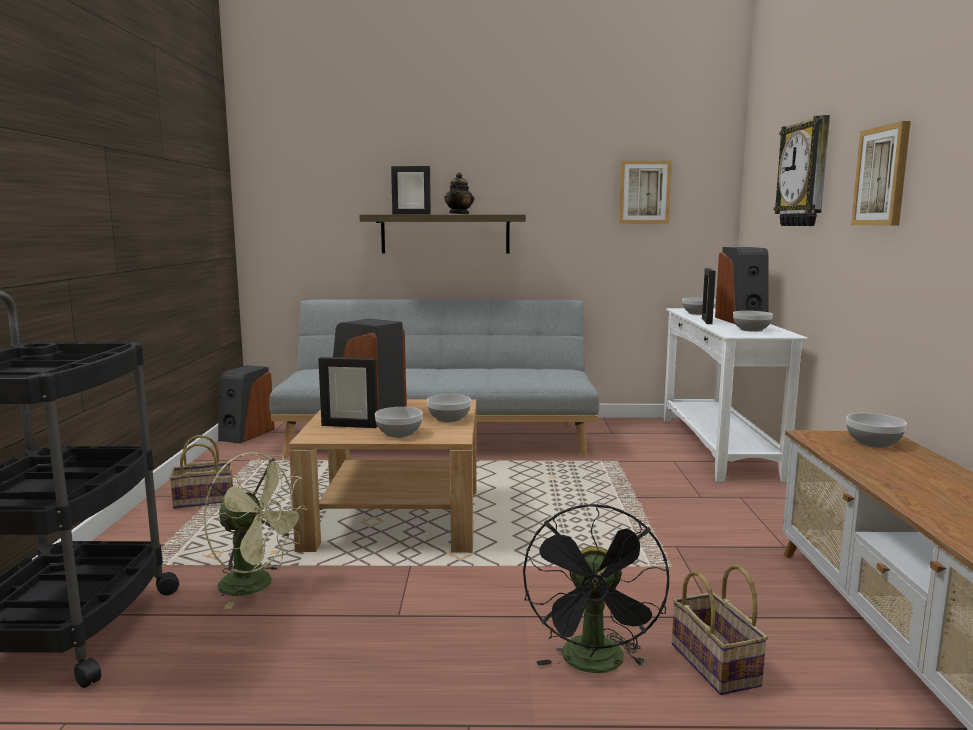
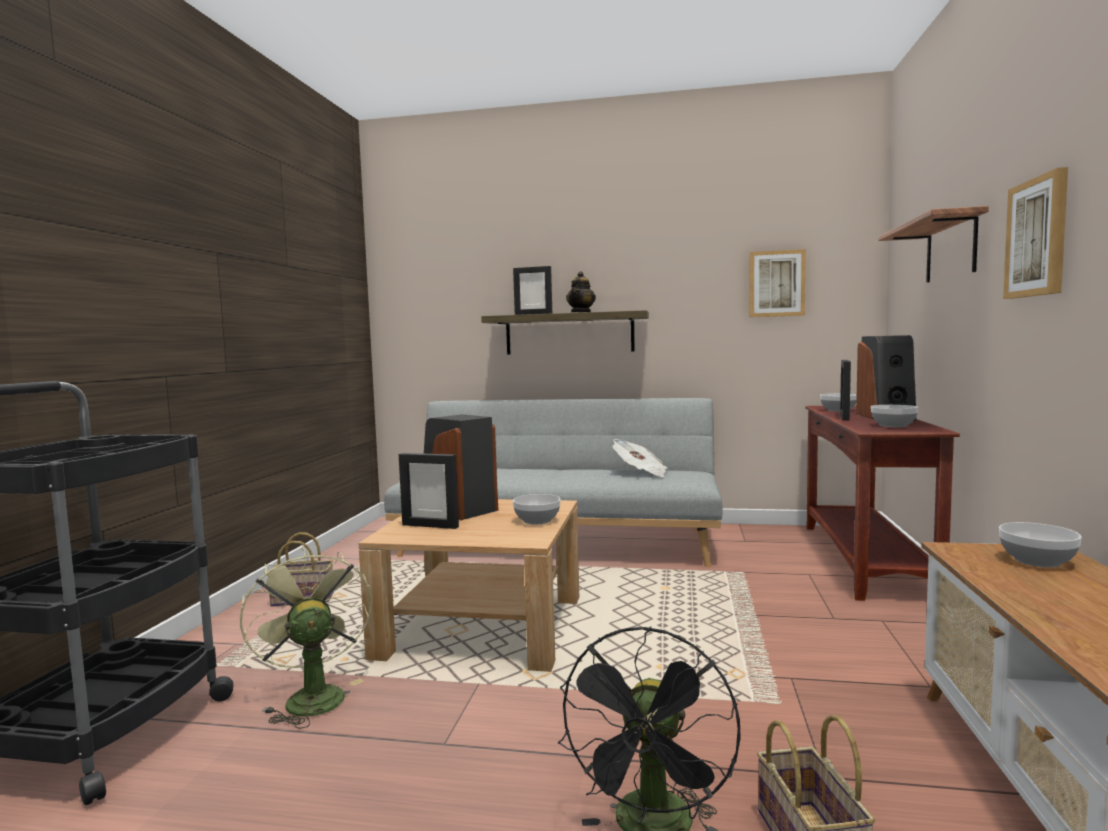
camera: 10 degrees right, 5 degrees down
(246, 434) = (372, 533): speaker -> none
(256, 586) = (311, 696): green fan -> green fan turned 150 degrees counterclockwise
(398, 433) = (475, 535): bowl -> none
(520, 372) = (640, 473): none -> newspaper
(719, 447) = (866, 560): white console table -> brown console table
(805, 174) = (951, 249): wall clock -> shelf

